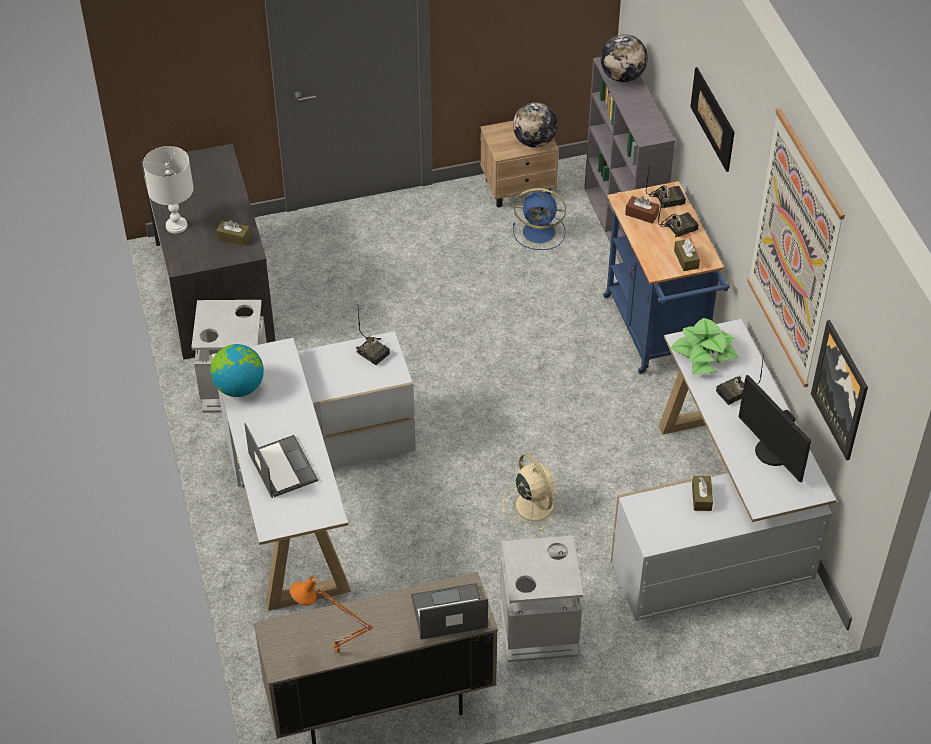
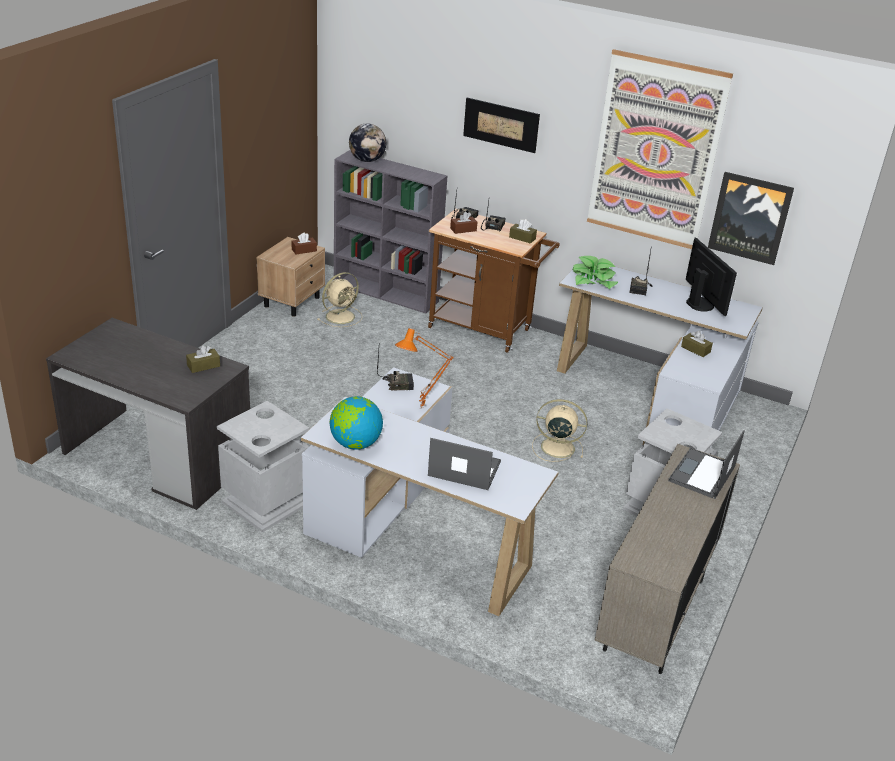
camera: 50 degrees left, 15 degrees down
(177, 226) = (144, 380): white table lamp -> none
(336, 655) = (688, 544): orange table lamp -> orange table lamp (422, 409)
(534, 142) = (304, 250): globe -> brown tissue box
(540, 232) = (341, 316): blue fan -> beige fan
(657, 334) = (485, 330): blue cart -> brown cart
(771, 452) = (701, 304): monitor -> monitor turned 120 degrees counterclockwise

